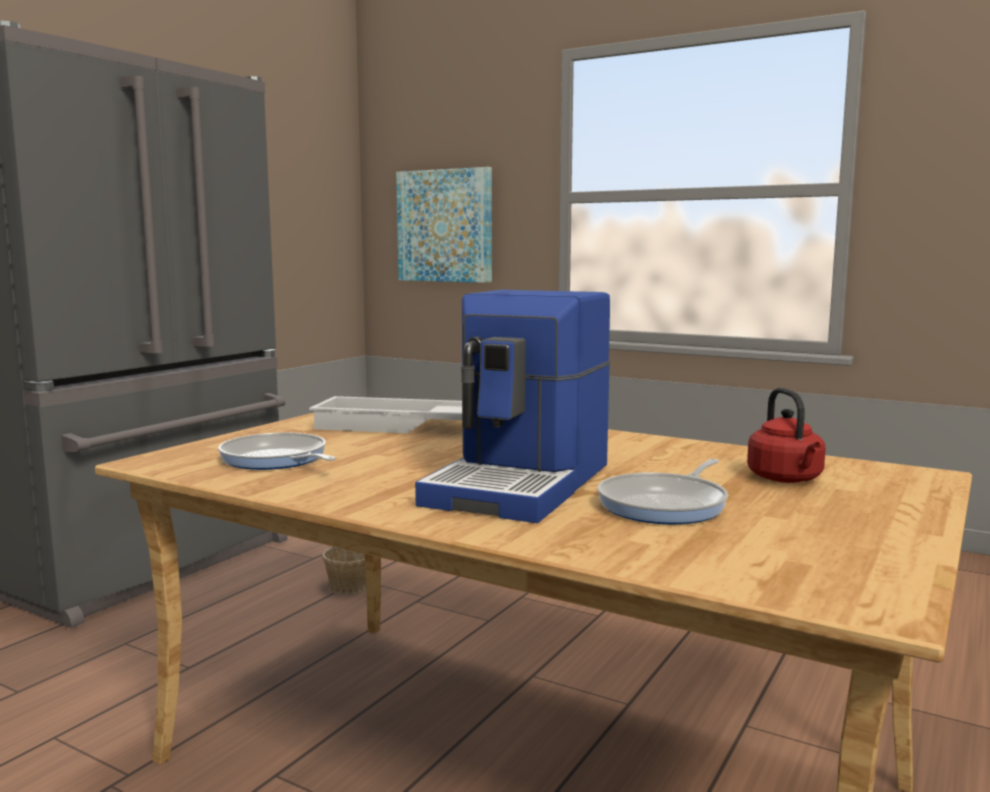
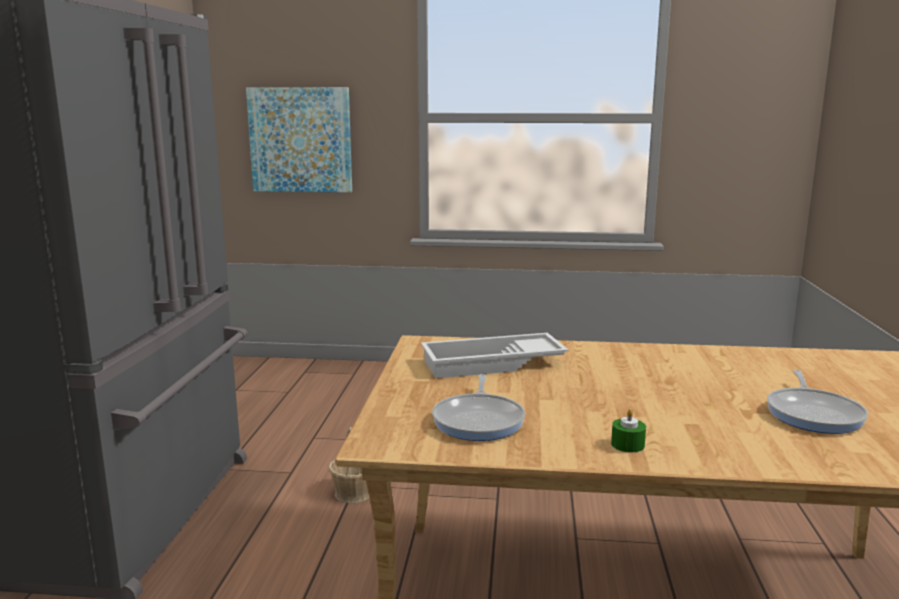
camera: 25 degrees left, 5 degrees up
(276, 459) = (479, 420): frying pan -> frying pan turned 105 degrees counterclockwise
(373, 495) = (627, 444): none -> green candle
(523, 484) = (699, 412): coffee machine -> none
(786, 479) = (831, 376): red kettle -> none

